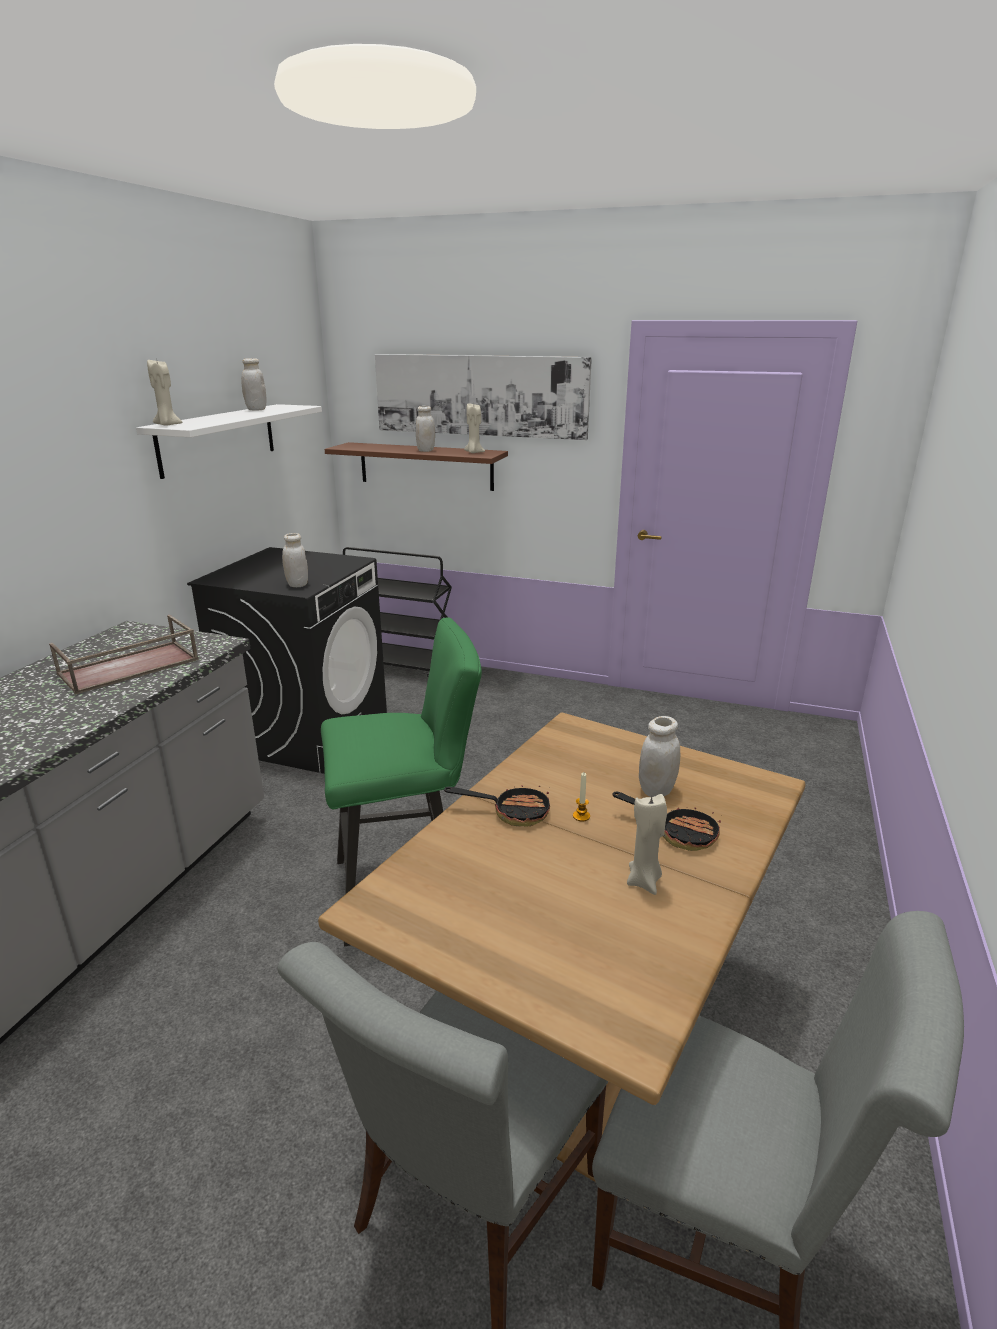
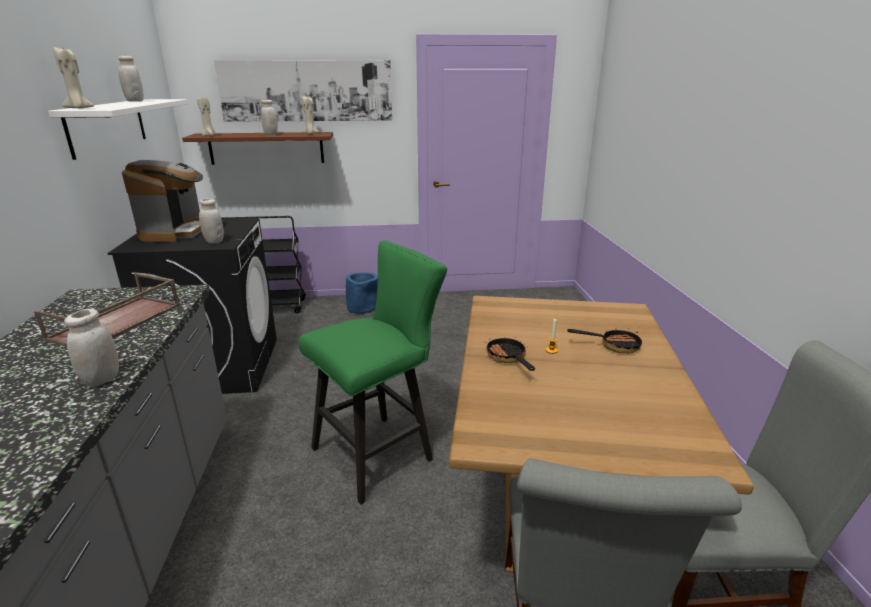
camera: 25 degrees left, 0 degrees up
(272, 566) = (175, 232): none -> coffee machine
(512, 812) = (508, 358): frying pan -> frying pan turned 90 degrees counterclockwise
(515, 693) = (362, 308): none -> blue planter
(644, 881) = (625, 376): beige candle -> beige candle (209, 135)
(656, 790) = (577, 326): white jar -> white jar (102, 379)

